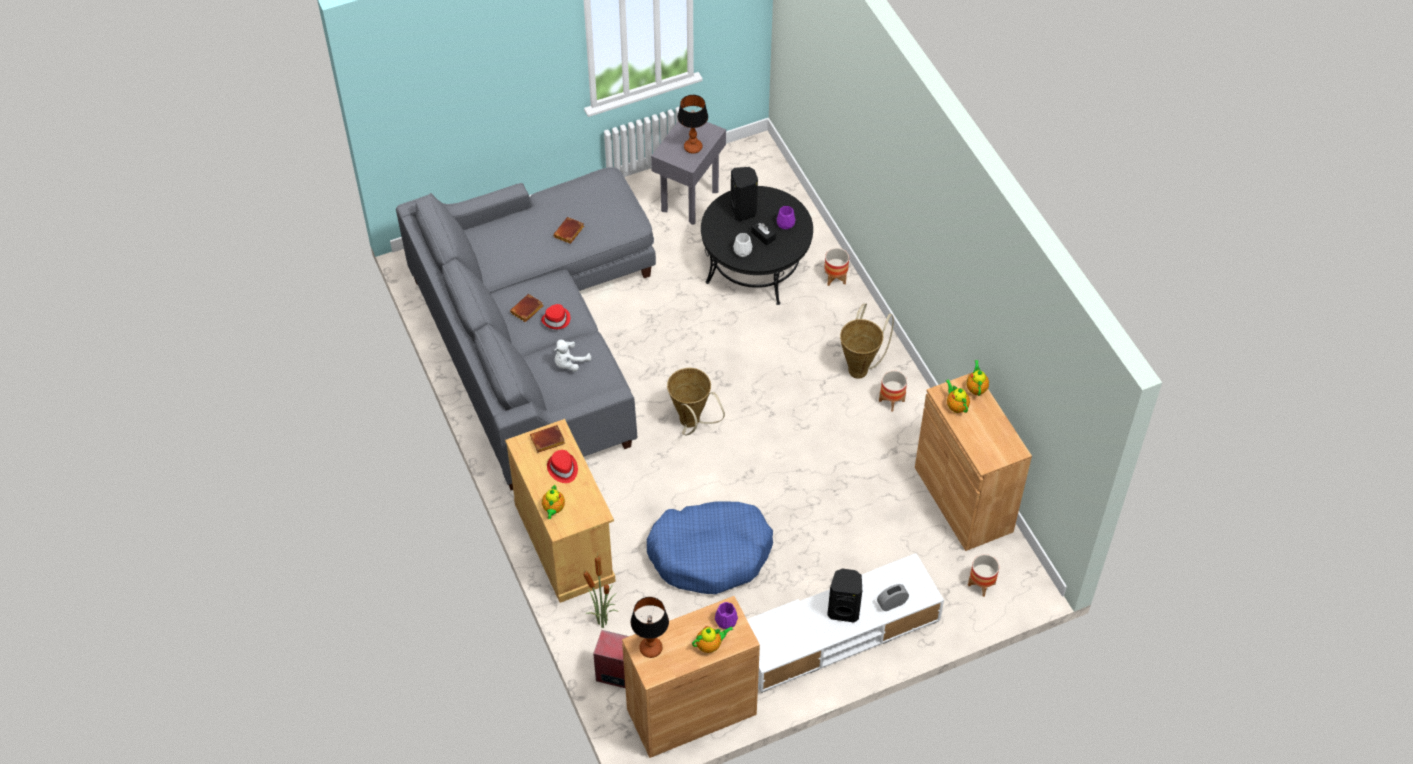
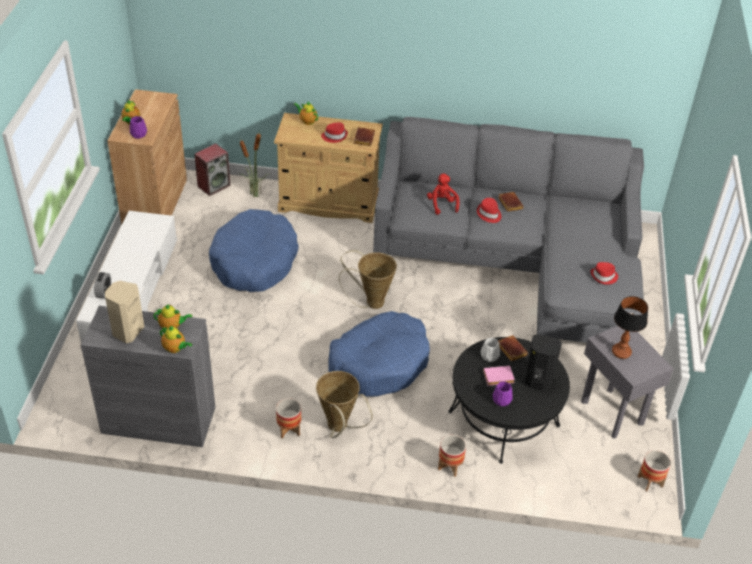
camera: 120 degrees right, 10 degrees down
(569, 233) = (573, 250): brown book -> brown book (510, 350)
(569, 363) = (442, 204): white plush toy -> red plush toy
(590, 199) = (604, 276): none -> red hat
(650, 648) = (158, 101): table lamp -> none
(763, 236) = (497, 378): black tissue box -> pink book
(764, 378) = (379, 363): none -> blue dog bed
(844, 610) = (126, 267): black speaker -> none
(963, 499) = (158, 420): brown cabinet -> grey cabinet
(981, 584) = (82, 386): planter -> planter (650, 481)
(989, 433) = (127, 331): none -> beige speaker

